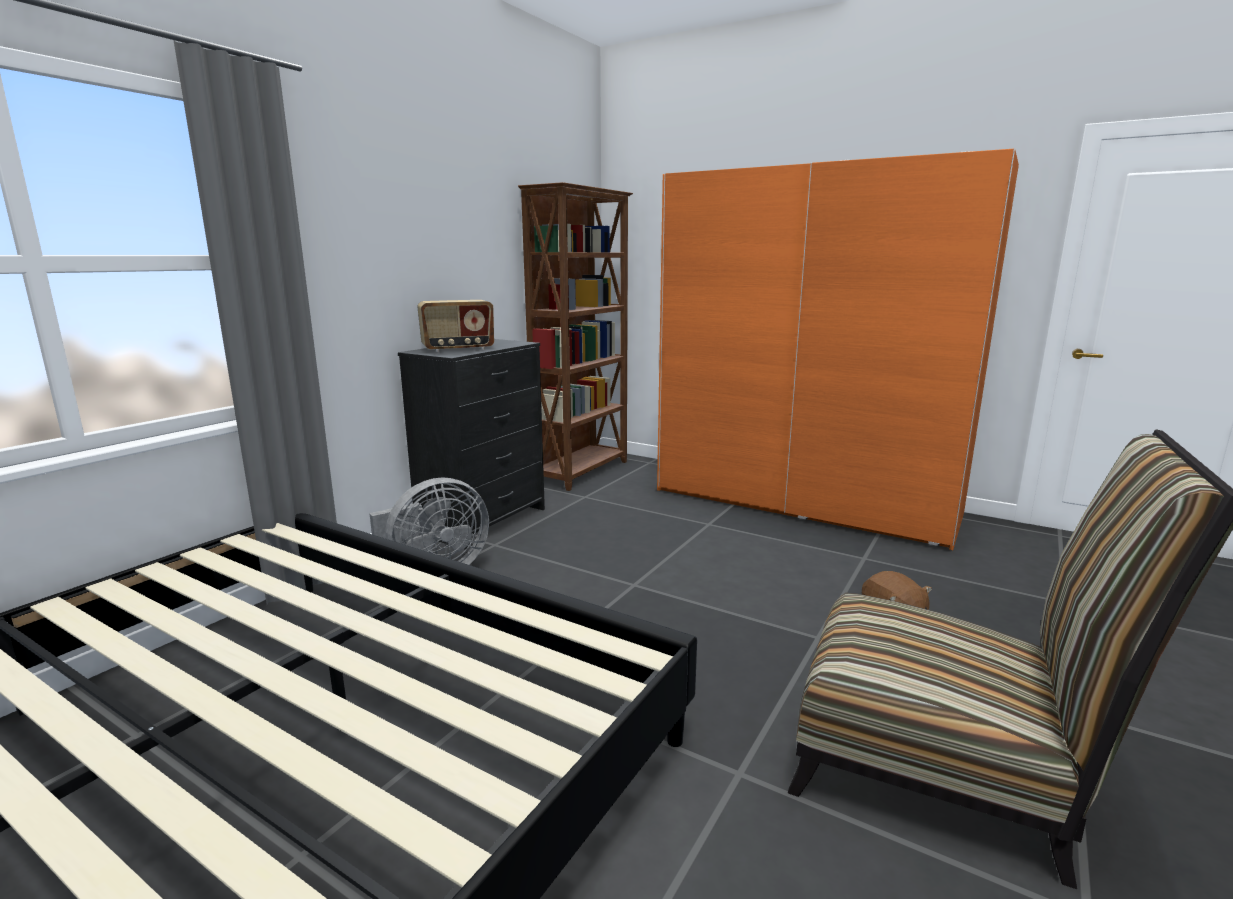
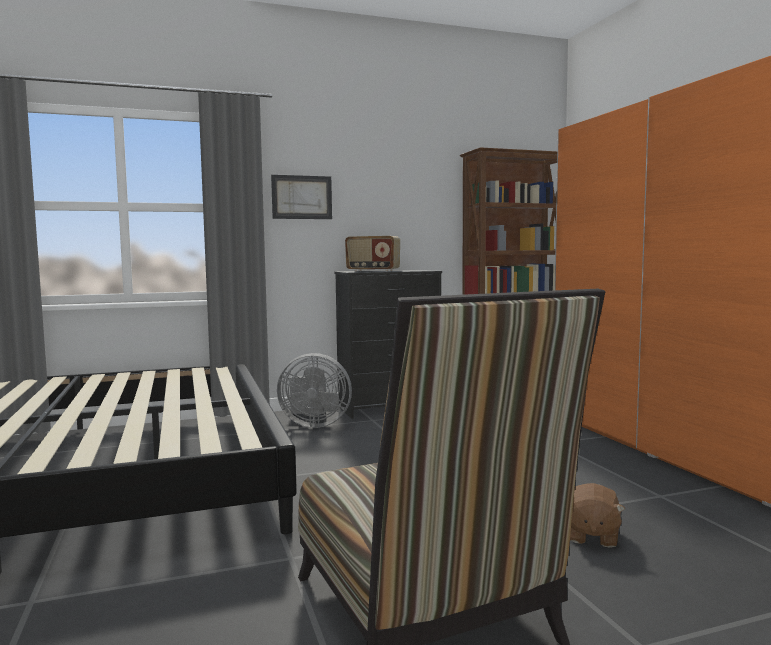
camera: 40 degrees right, 10 degrees down
(346, 242) = (302, 197): none -> picture

